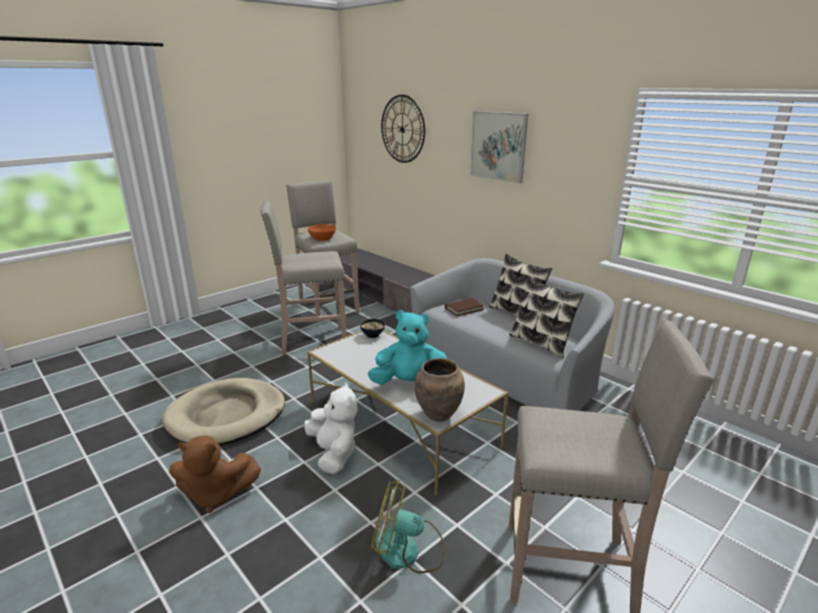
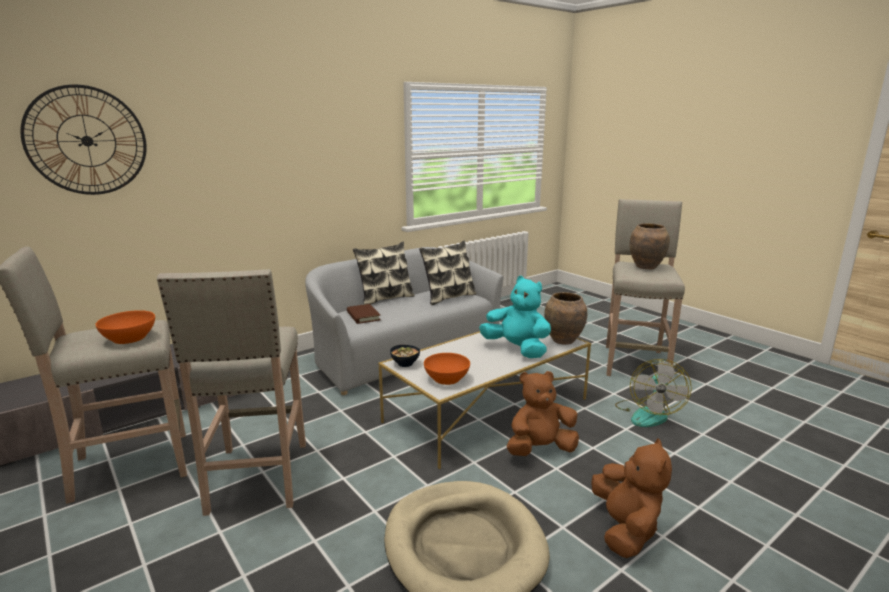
camera: 85 degrees left, 5 degrees down
(334, 454) = (540, 449): white plush toy -> brown plush toy
(345, 352) = (446, 378): none -> orange bowl
(410, 385) = (517, 349): turquoise plush toy -> turquoise plush toy turned 120 degrees clockwise
(498, 146) = (279, 144): picture -> none
(599, 438) = (646, 267): none -> brown vase

